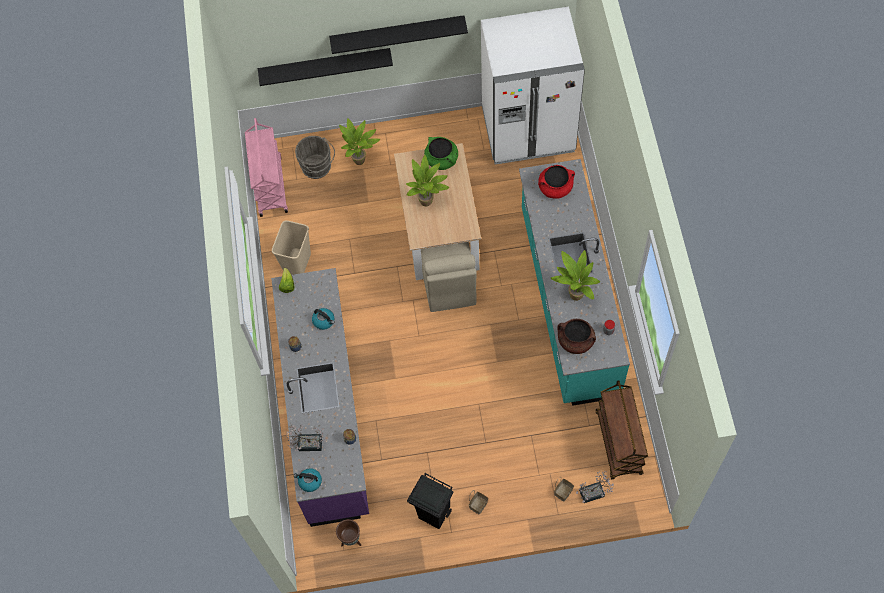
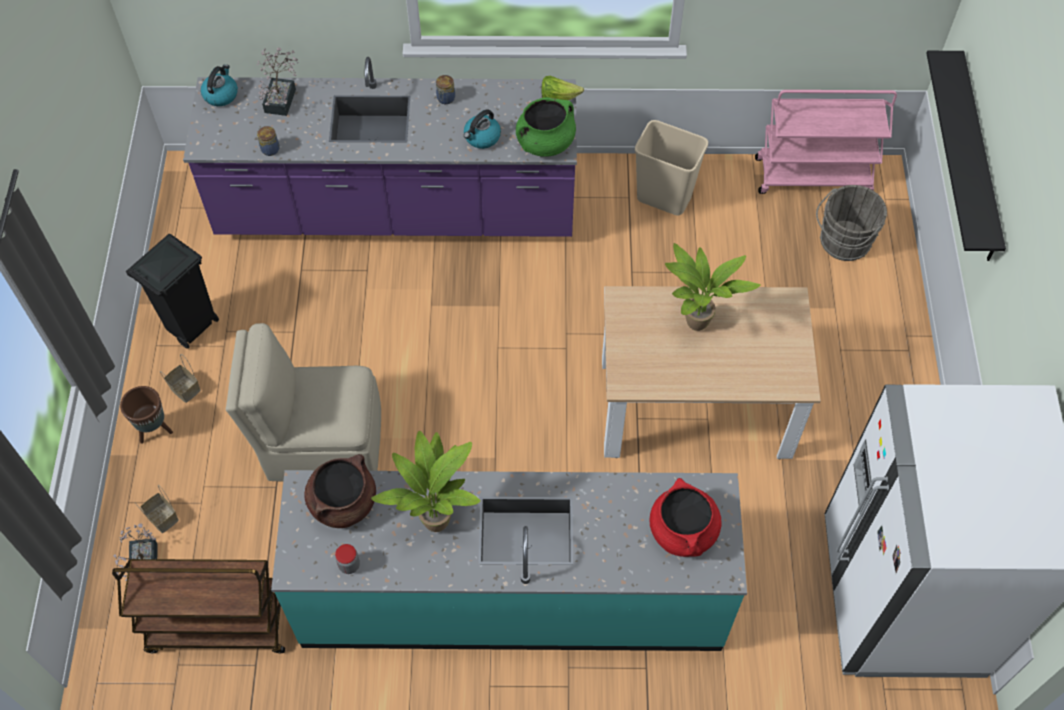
camera: 95 degrees right, 5 degrees down
(351, 540) = (191, 218): brown planter -> brown planter (154, 430)
(361, 160) = (852, 307): potted plant -> none
(397, 33) = (1023, 238): black shelf -> none
(442, 160) = (785, 361): green cooking pot -> green cooking pot (545, 143)
(448, 284) = (585, 405): beige chair -> beige chair (321, 443)

